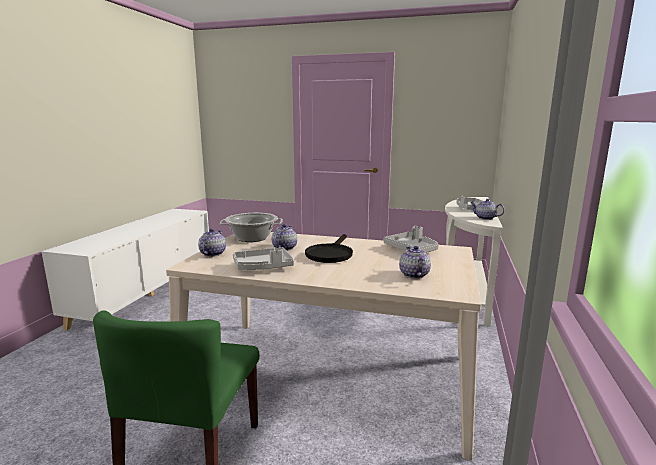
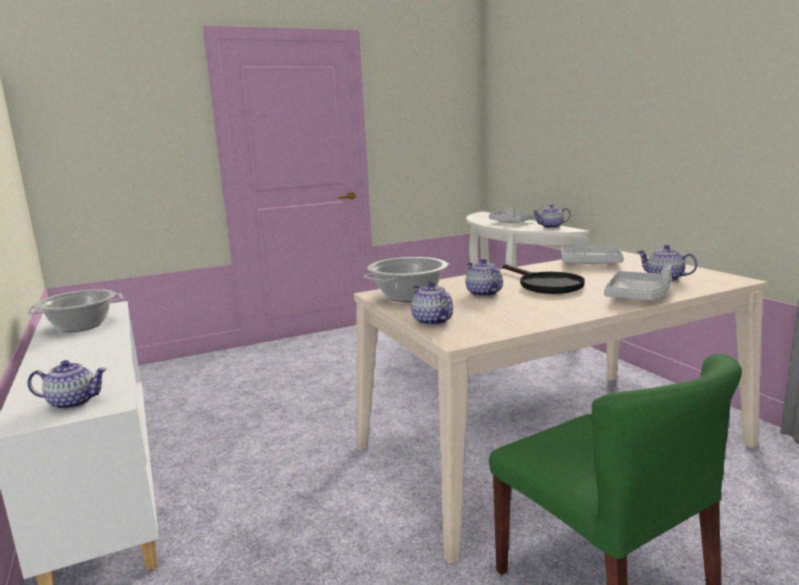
camera: 40 degrees left, 0 degrees up
(84, 247) = (73, 402): none -> teapot
(165, 217) = (81, 326): none -> cooking pot
(263, 267) = (536, 313): grey tray -> grey tray (638, 296)

